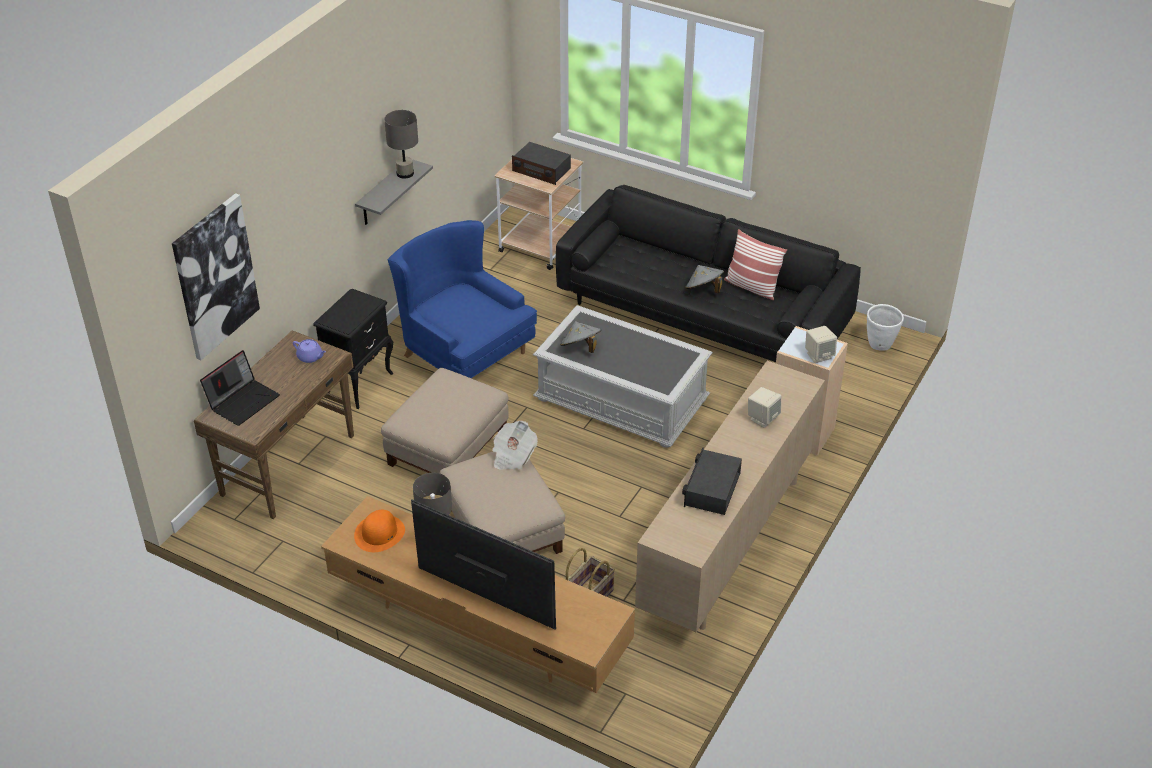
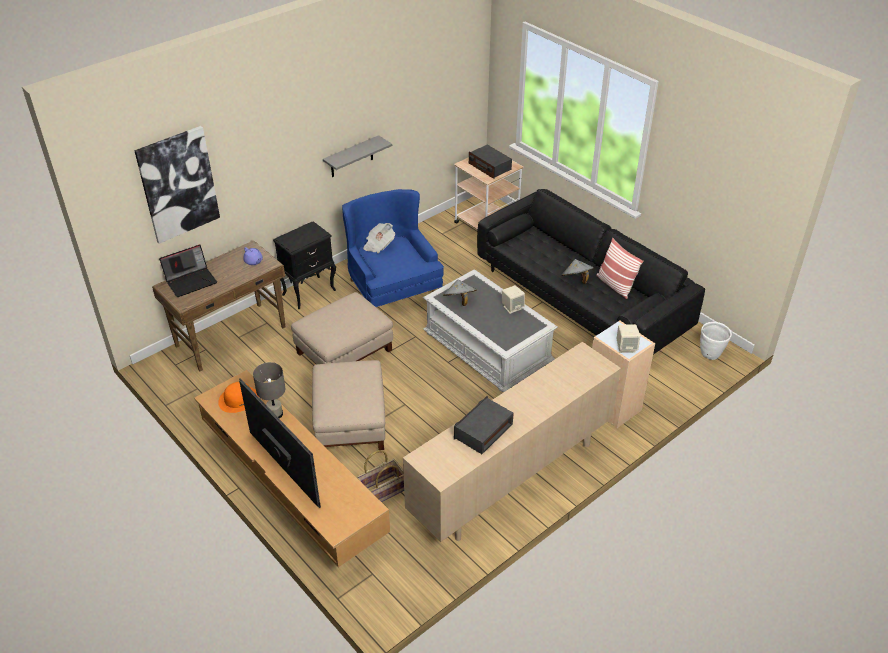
camera: 20 degrees right, 0 degrees up
(405, 173) = (369, 145): grey table lamp -> none
(513, 456) = (368, 367): newspaper -> newspaper (379, 245)
(762, 418) = (554, 385): beige speaker -> beige speaker (512, 307)

